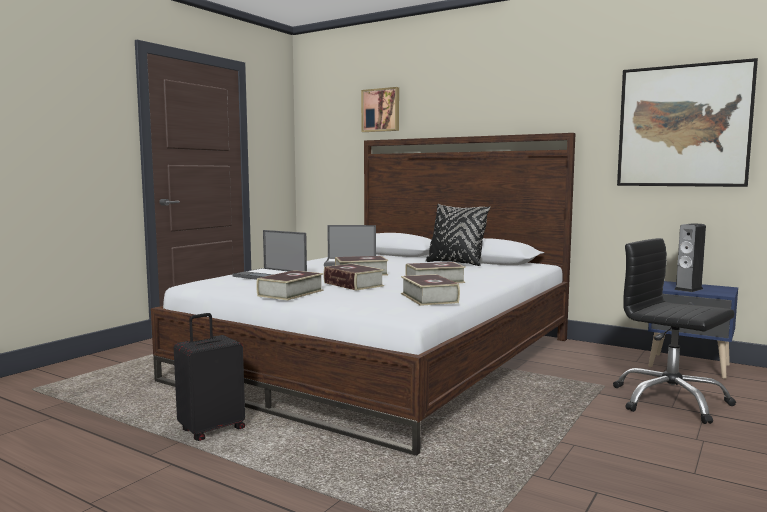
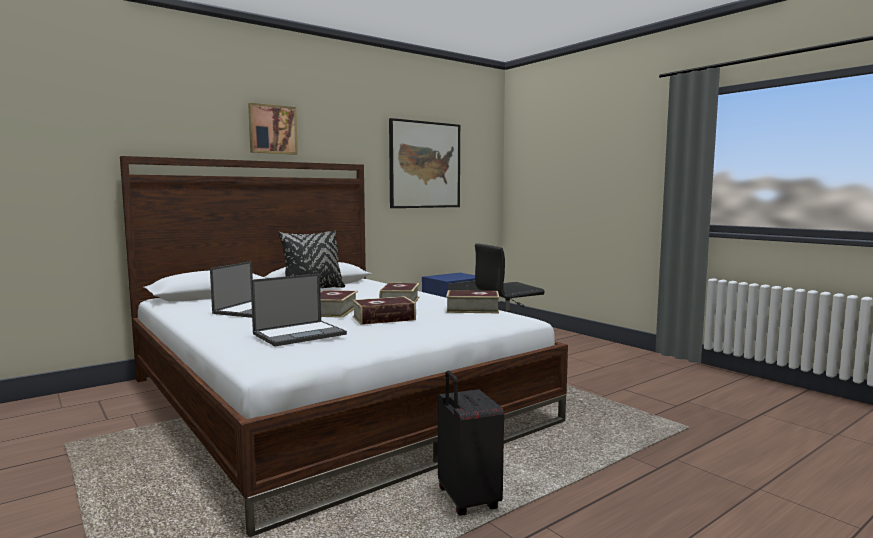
camera: 70 degrees left, 0 degrees up
(290, 293) = (403, 336): book -> none
(381, 110) = (137, 118): picture -> picture (272, 129)
(688, 289) = (456, 277): speaker -> none

